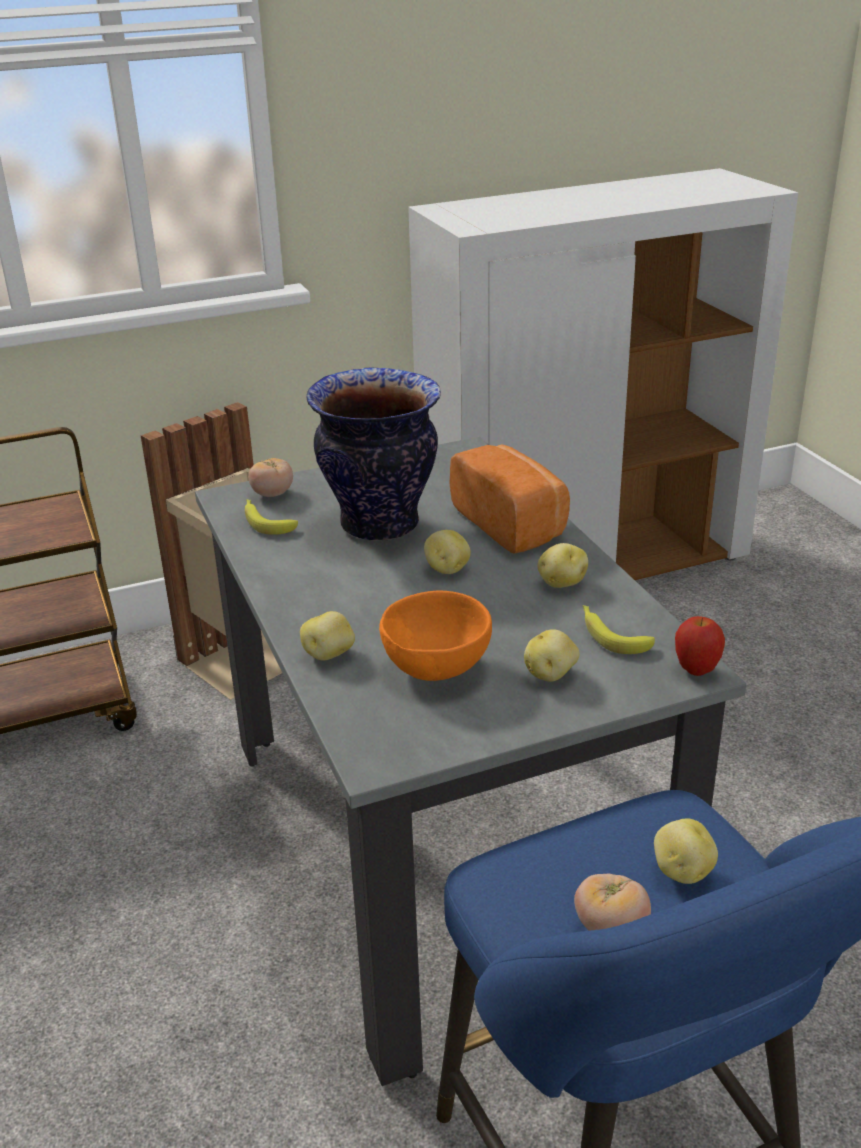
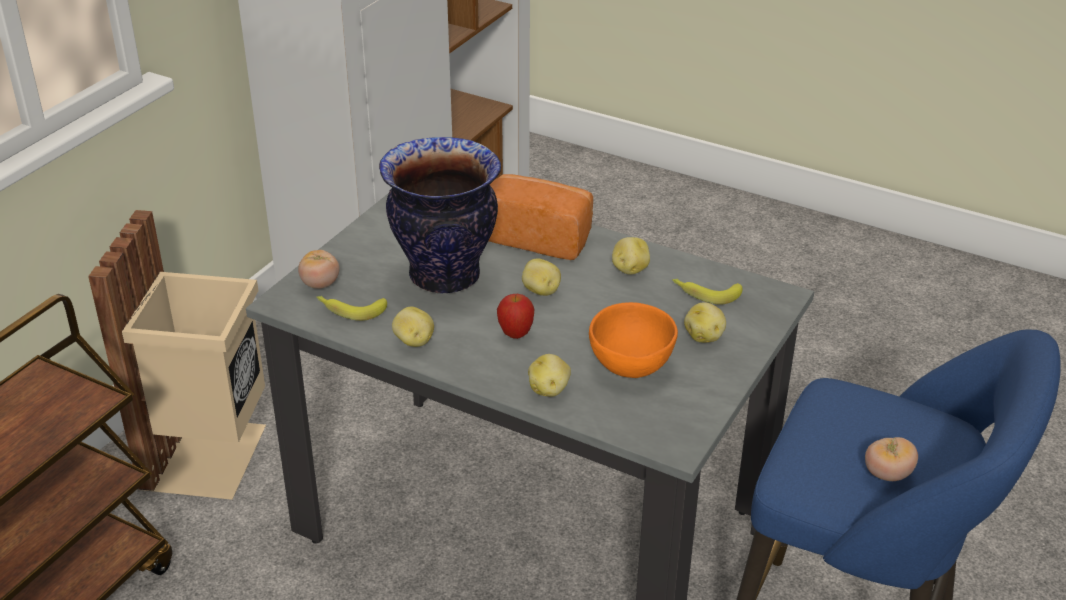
camera: 40 degrees left, 5 degrees up
(681, 871) = (883, 423): potato -> potato (413, 341)
(696, 670) = (780, 295): apple -> apple (515, 334)

